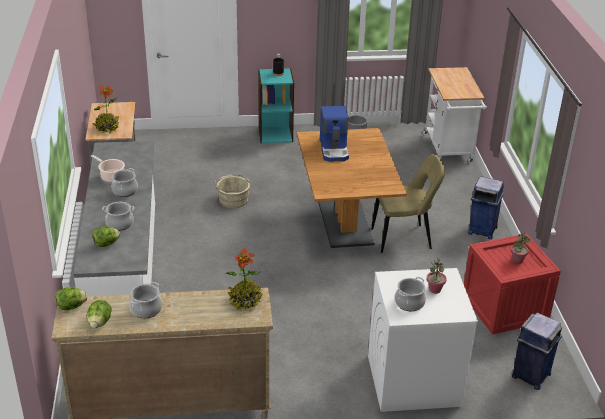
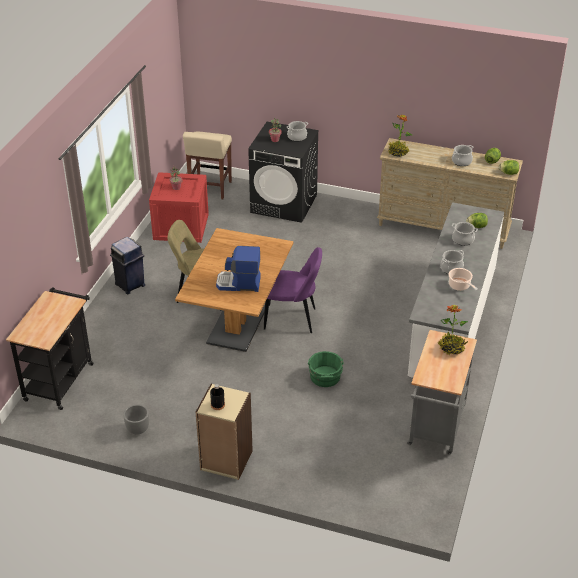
camera: 155 degrees left, 5 degrees up
(232, 199) = (325, 378): beige bucket -> green bucket
(275, 134) = (226, 461): turquoise bookcase -> beige bookcase
(295, 239) = (293, 319): none -> purple chair
(334, 150) = (239, 283): coffee machine -> coffee machine turned 105 degrees counterclockwise
(413, 381) = (284, 203): white washing machine -> black washing machine
(449, 150) = (61, 378): white cart -> black cart
(530, 376) = (210, 189): blue trash can -> beige stool

